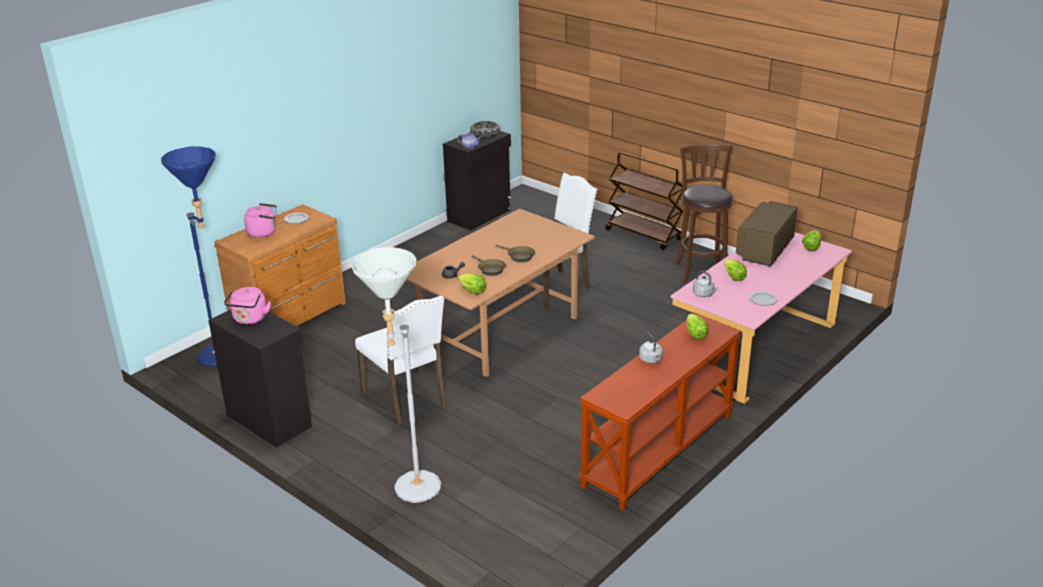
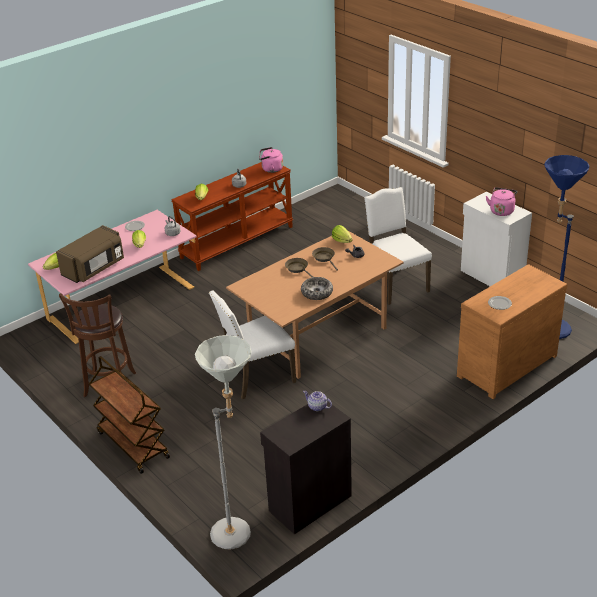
camera: 170 degrees left, 5 degrees up
(264, 232) = (525, 290): pink kettle -> pink kettle (271, 169)
(269, 419) = (491, 276): black cabinet -> white cabinet
(408, 491) = (393, 231): grey floor lamp -> grey floor lamp (239, 531)
(485, 134) = (293, 433): bowl -> bowl (317, 292)

